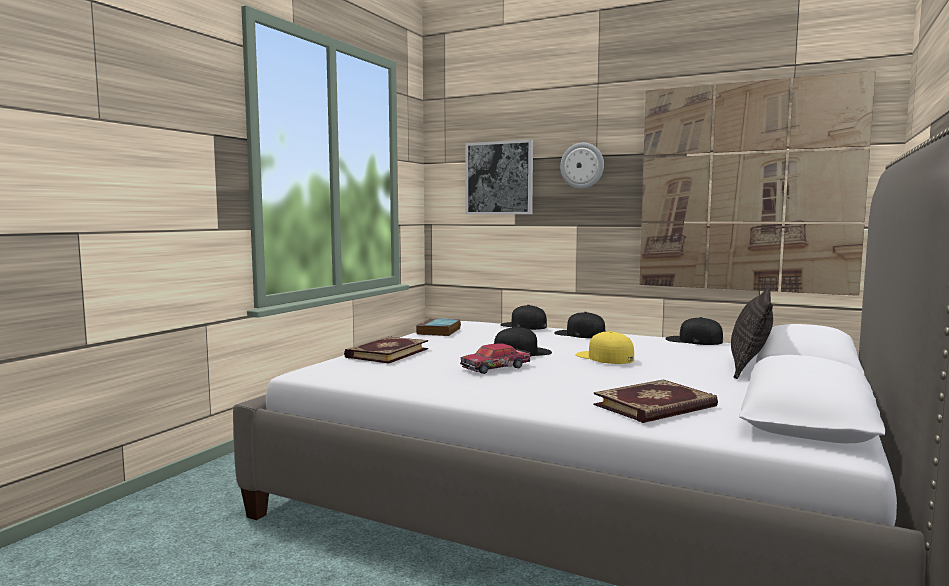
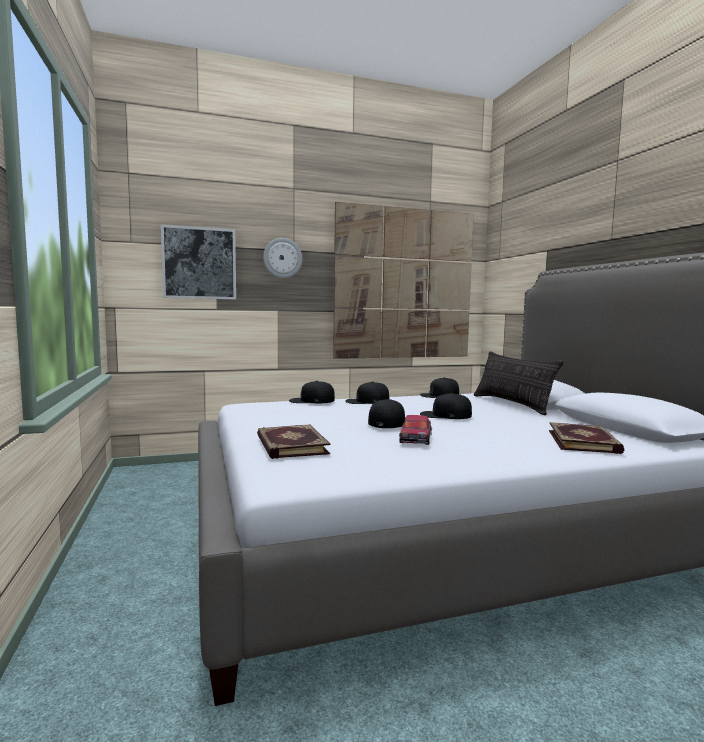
camera: 45 degrees left, 0 degrees up
(439, 331) = (259, 416): book -> none
(604, 357) = (445, 415): yellow cap -> black cap

